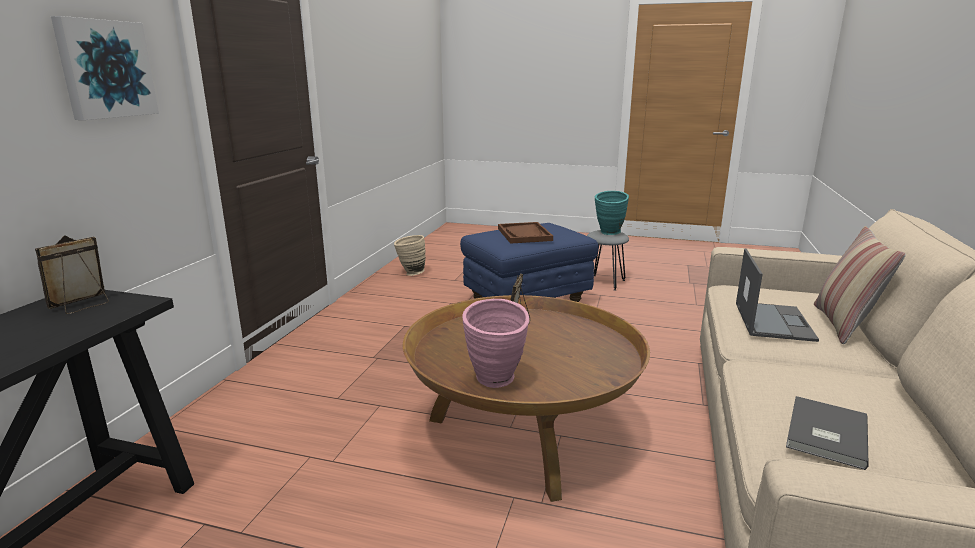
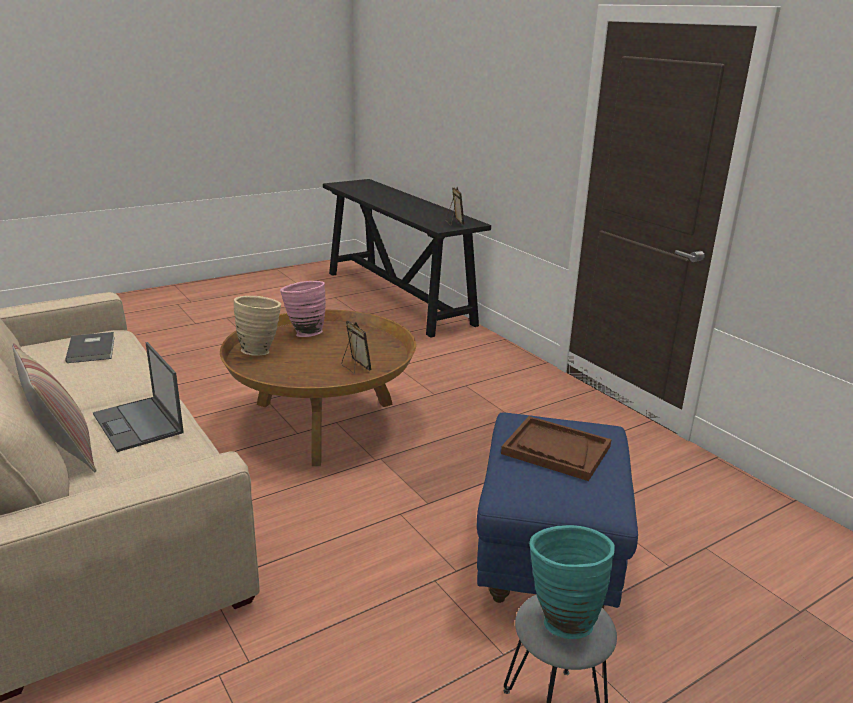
camera: 130 degrees right, 5 degrees up
(105, 69) = (535, 112): picture -> none
(410, 273) = (768, 524): beige vase -> beige vase (260, 351)

